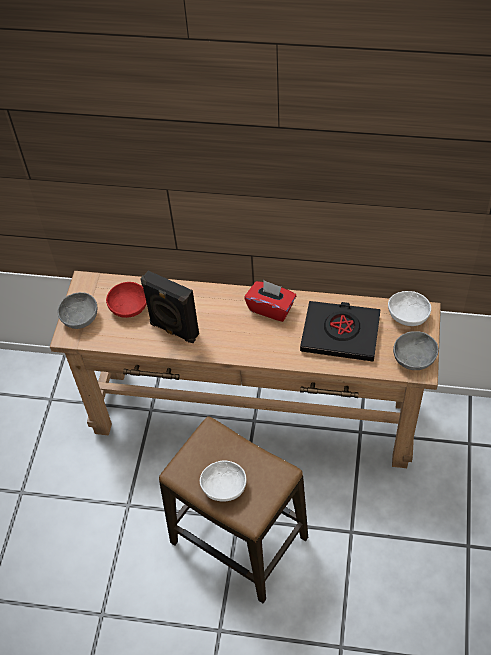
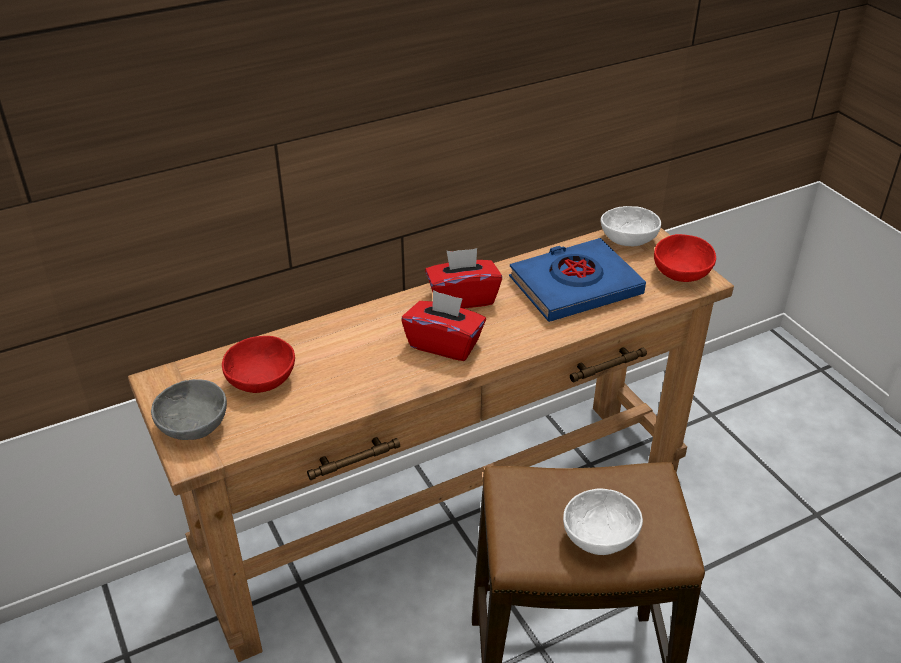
camera: 40 degrees left, 15 degrees down
(173, 330) = (355, 376): black speaker -> none
(234, 334) = (444, 344): none -> red tissue box
(340, 334) = (575, 287): black book -> blue book
(414, 359) = (683, 274): grey bowl -> red bowl

